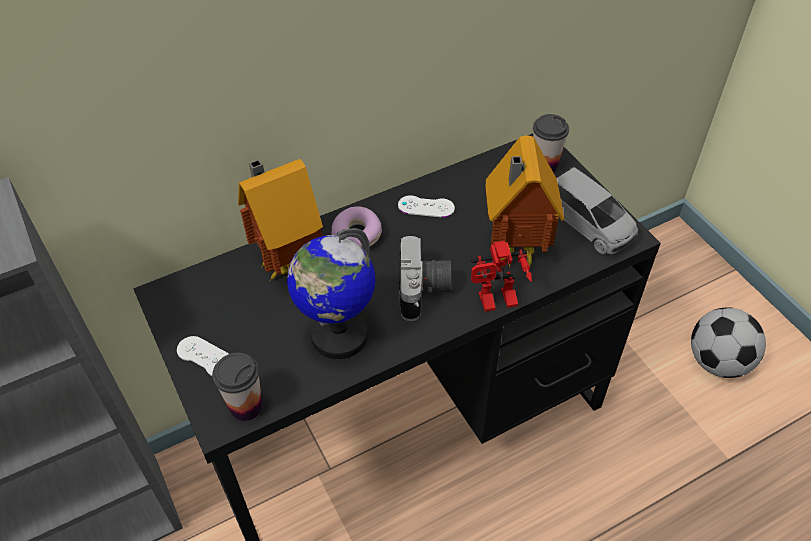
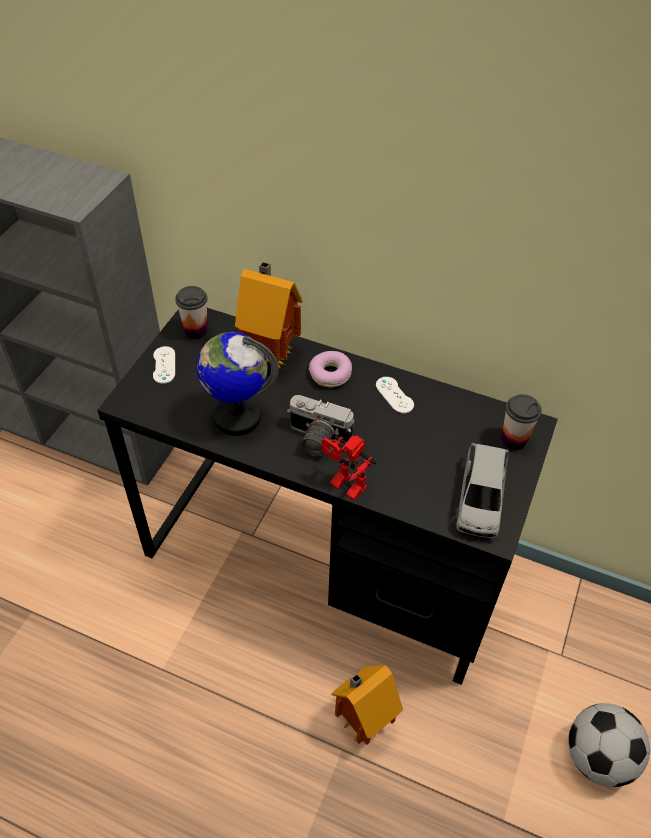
camera: 50 degrees right, 0 degrees up
(246, 406) = (144, 407): cup -> cup (196, 331)
(424, 291) = (316, 439): camera -> camera turned 60 degrees clockwise
(513, 249) = (405, 468): toy house -> toy house (361, 720)

